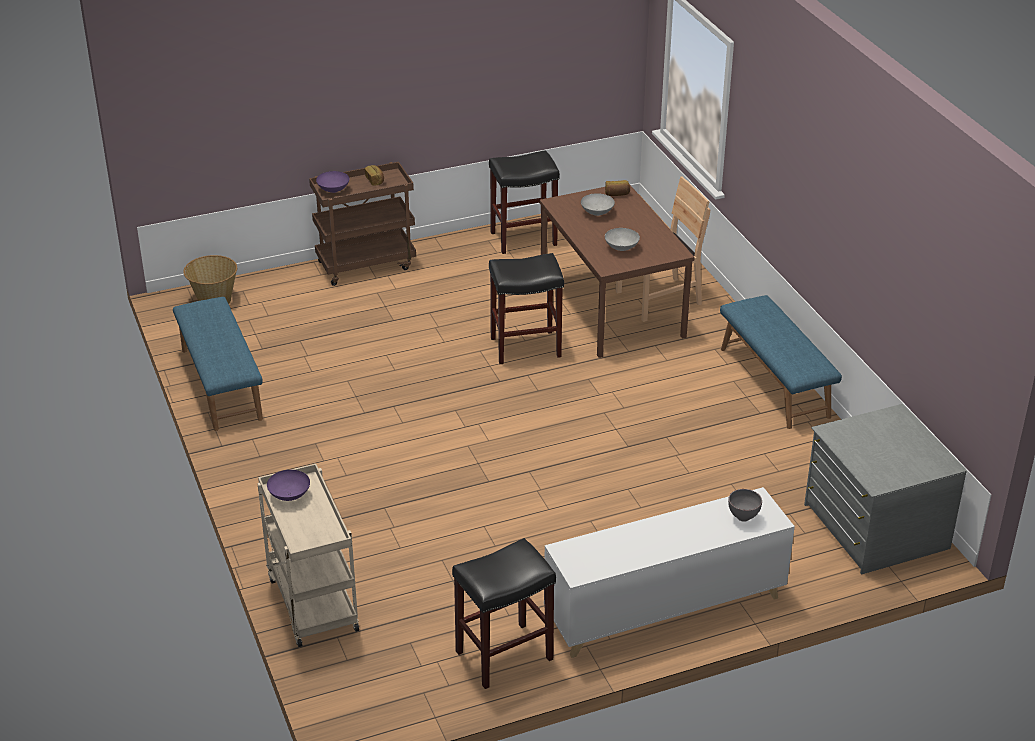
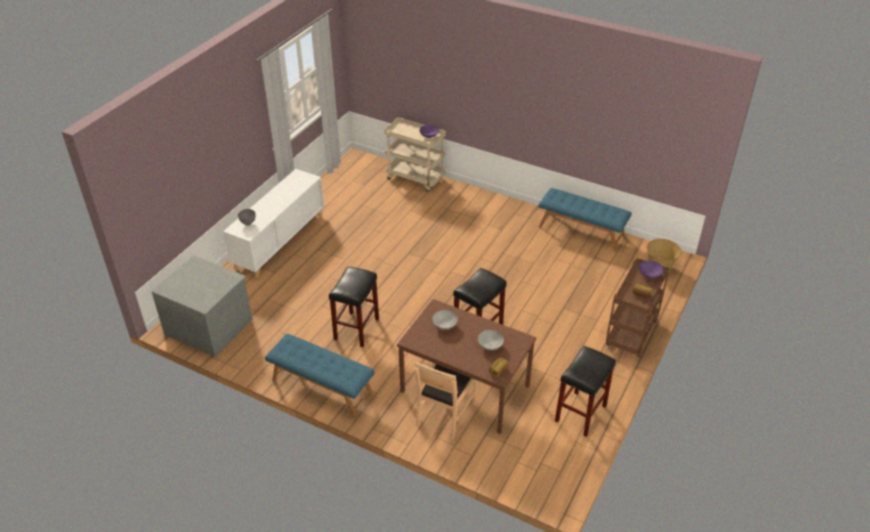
camera: 140 degrees right, 5 degrees up
(505, 654) = (326, 197): black stool -> black stool (356, 329)

